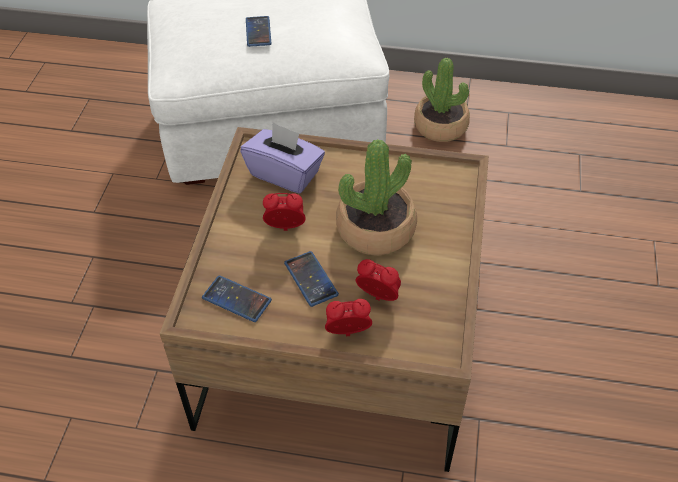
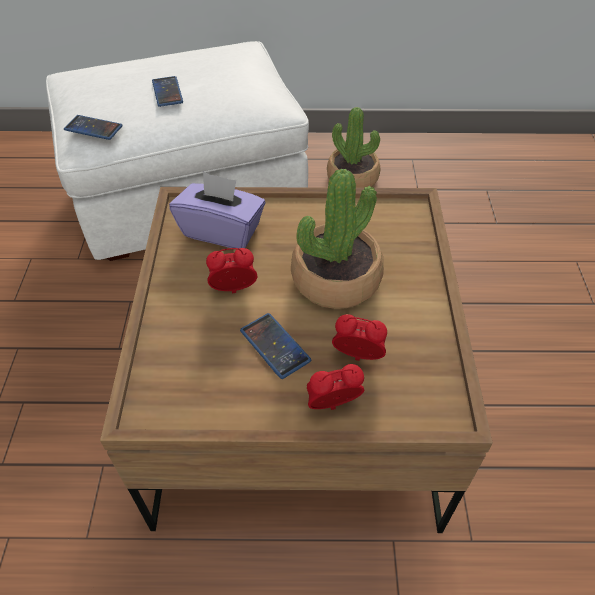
camera: 10 degrees left, 0 degrees up
(236, 299) = (191, 382): phone -> phone (93, 128)

